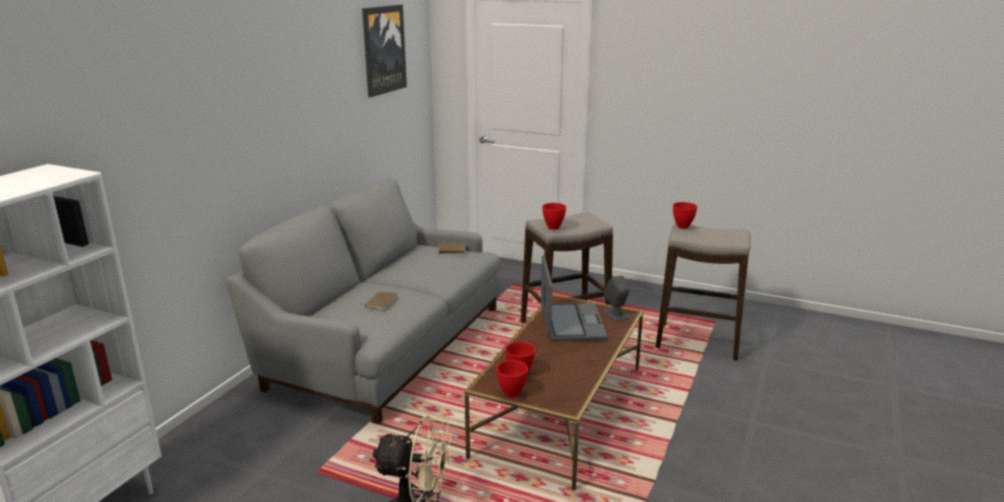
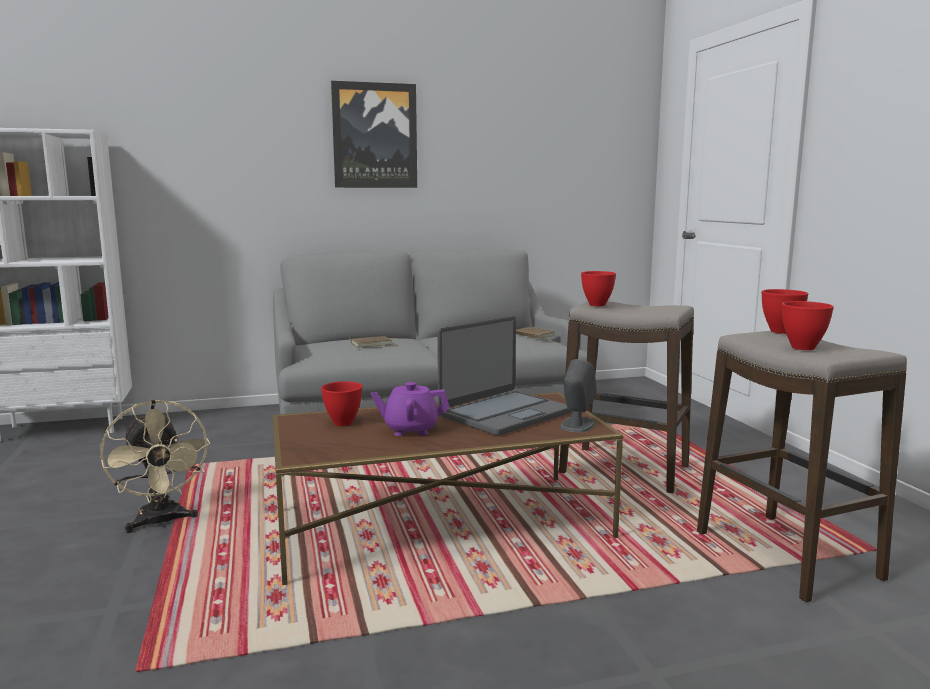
camera: 50 degrees right, 10 degrees down
(383, 50) = (561, 111): picture -> picture (374, 136)
(512, 393) = (293, 430): red bowl -> red bowl (804, 348)
(562, 358) = (410, 430): none -> purple teapot

